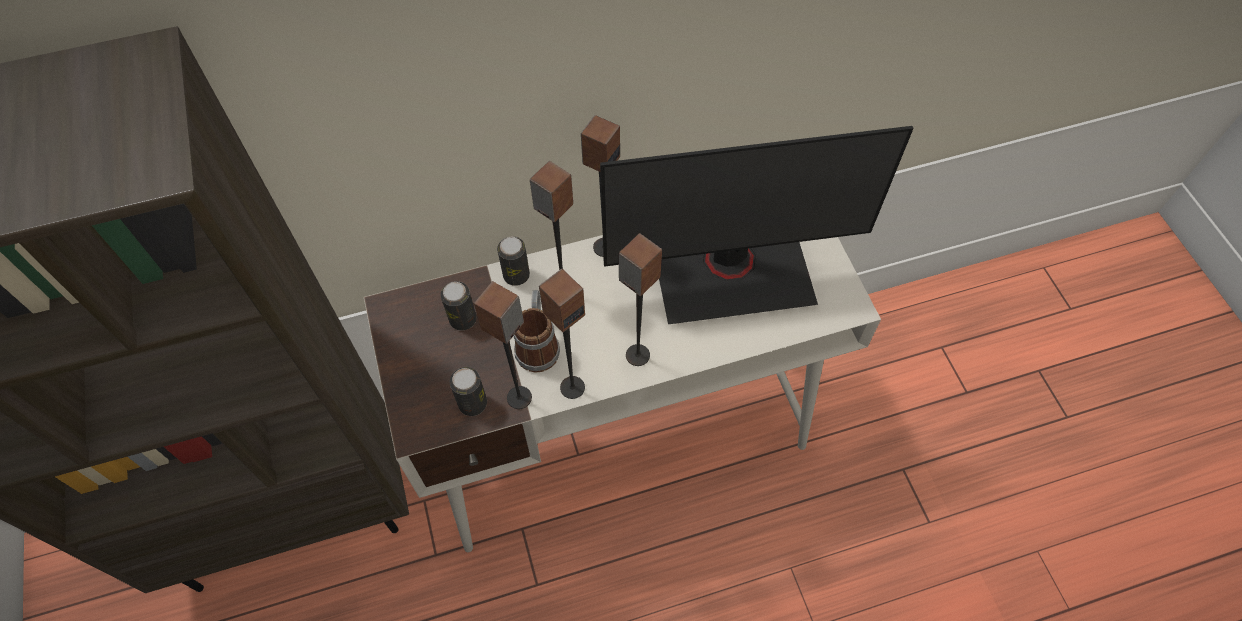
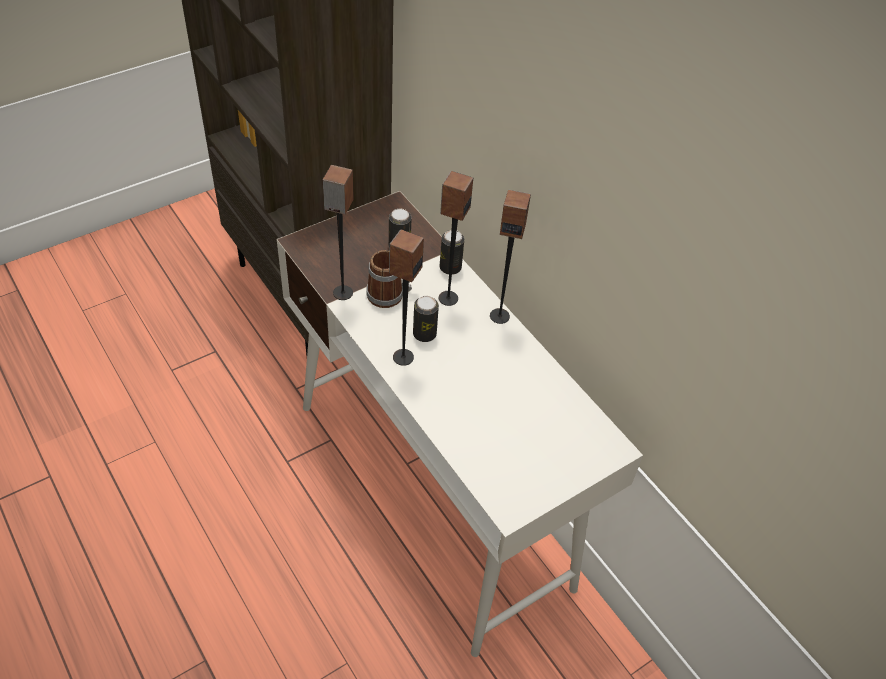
camera: 70 degrees right, 10 degrees down
(472, 403) = (330, 268): can -> can (424, 334)
(572, 387) = (361, 322): speaker -> none
(731, 271) = (511, 408): monitor -> none

